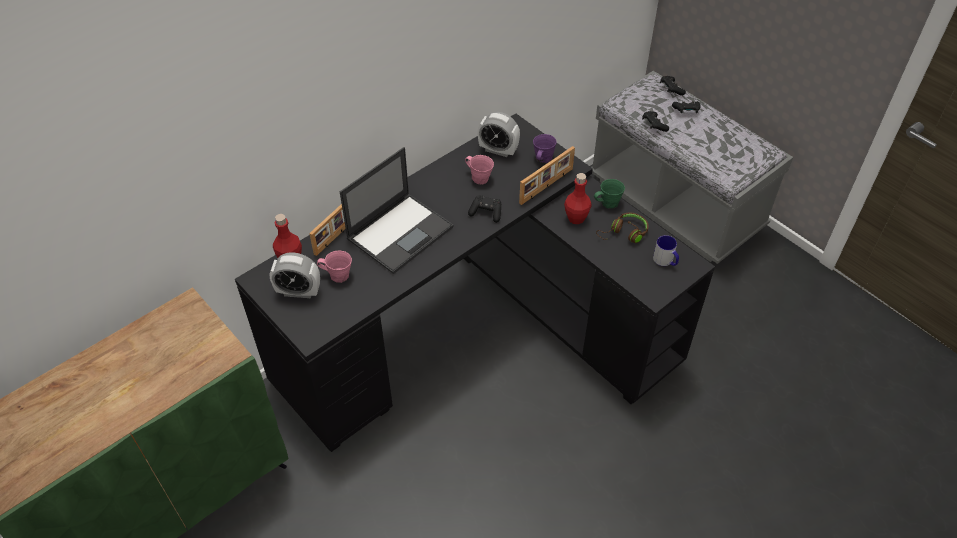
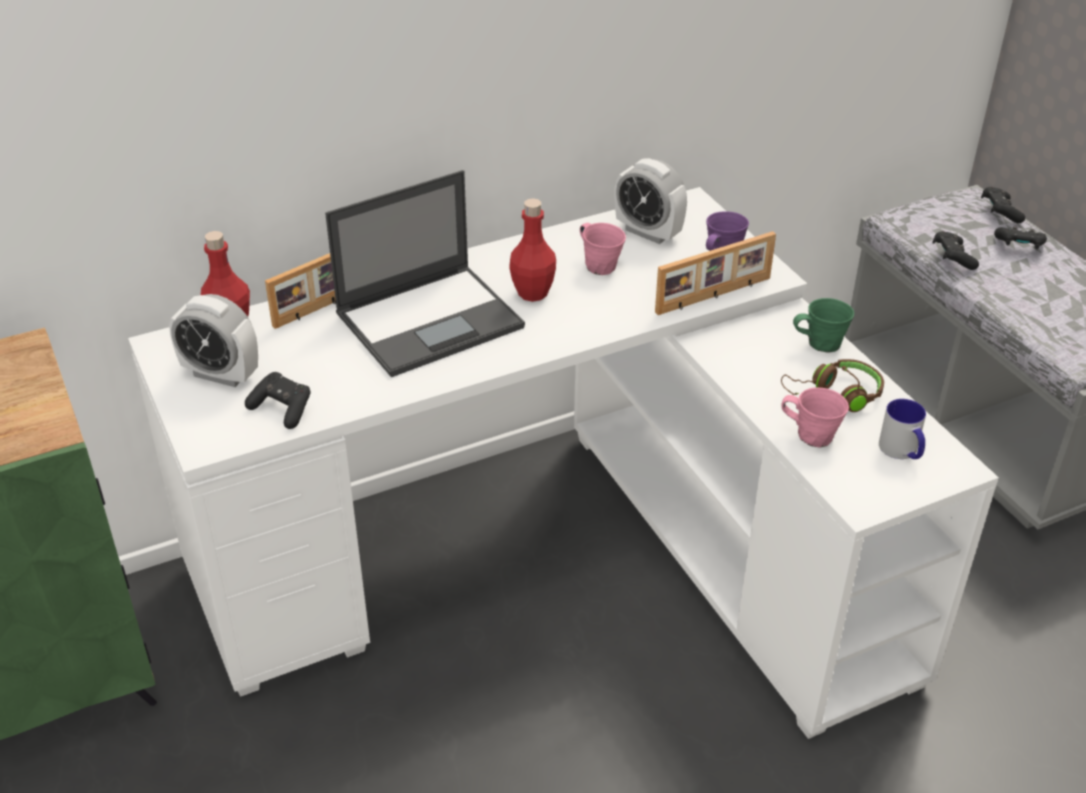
camera: 15 degrees right, 10 degrees down
(338, 275) = (297, 363): pink mug -> pink mug (812, 435)
(477, 330) = (563, 556): black desk -> white desk
(486, 213) = (591, 316): black game controller -> black game controller (282, 409)
(576, 218) = (753, 356): red bottle -> red bottle (532, 293)

